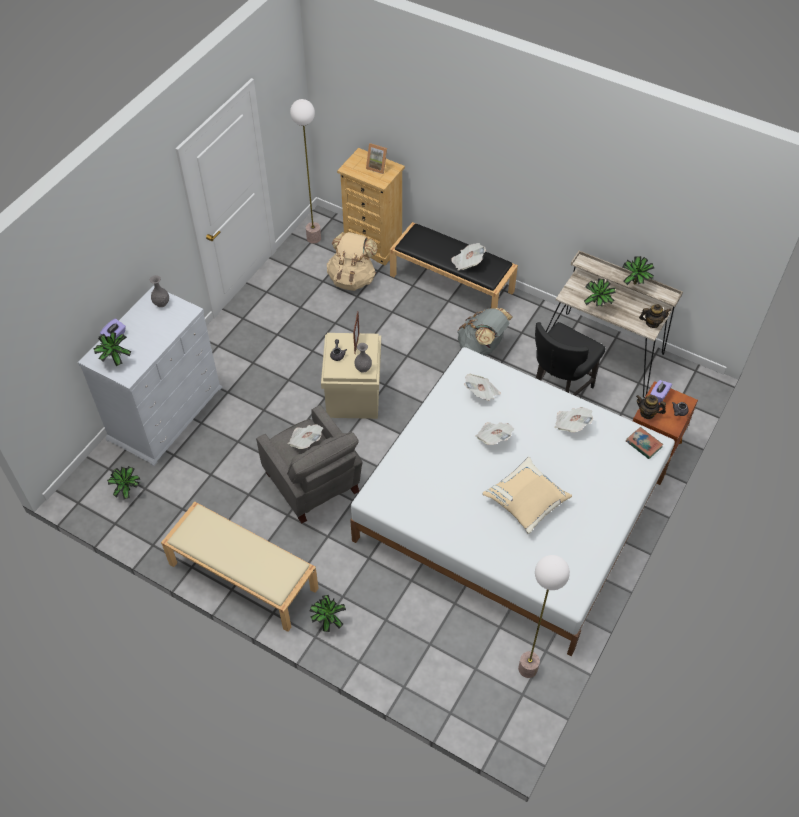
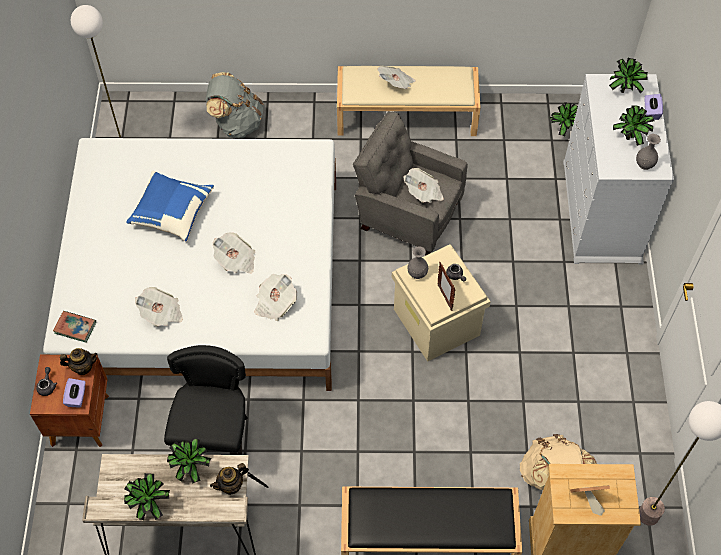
camera: 150 degrees right, 5 degrees up
(328, 621) = (312, 116): potted plant -> potted plant (630, 139)
(467, 262) = (404, 509): newspaper -> newspaper (396, 84)
(482, 347) = (335, 457): grey backpack -> grey backpack (237, 123)
(526, 502) = (172, 213): beige pillow -> blue pillow
(652, 323) = (112, 478): teapot -> teapot (231, 485)

